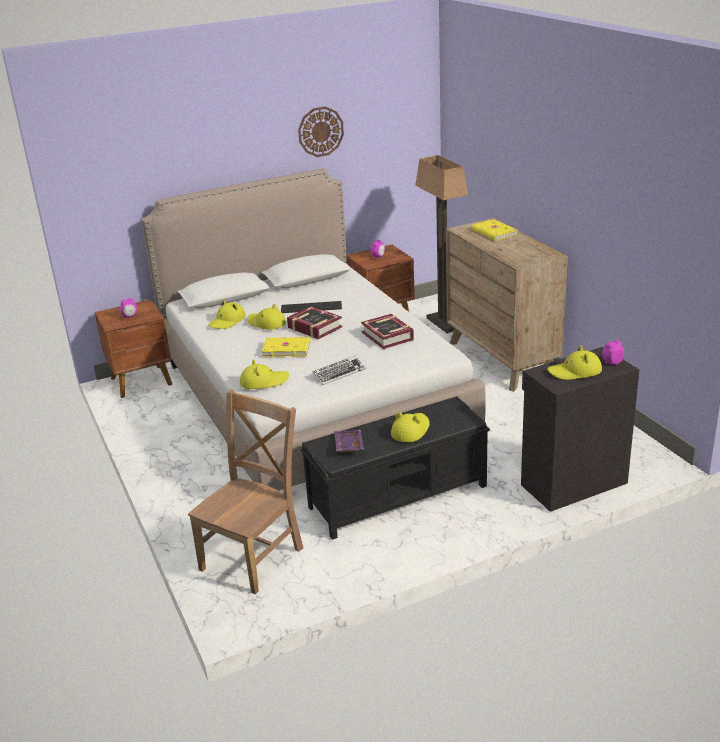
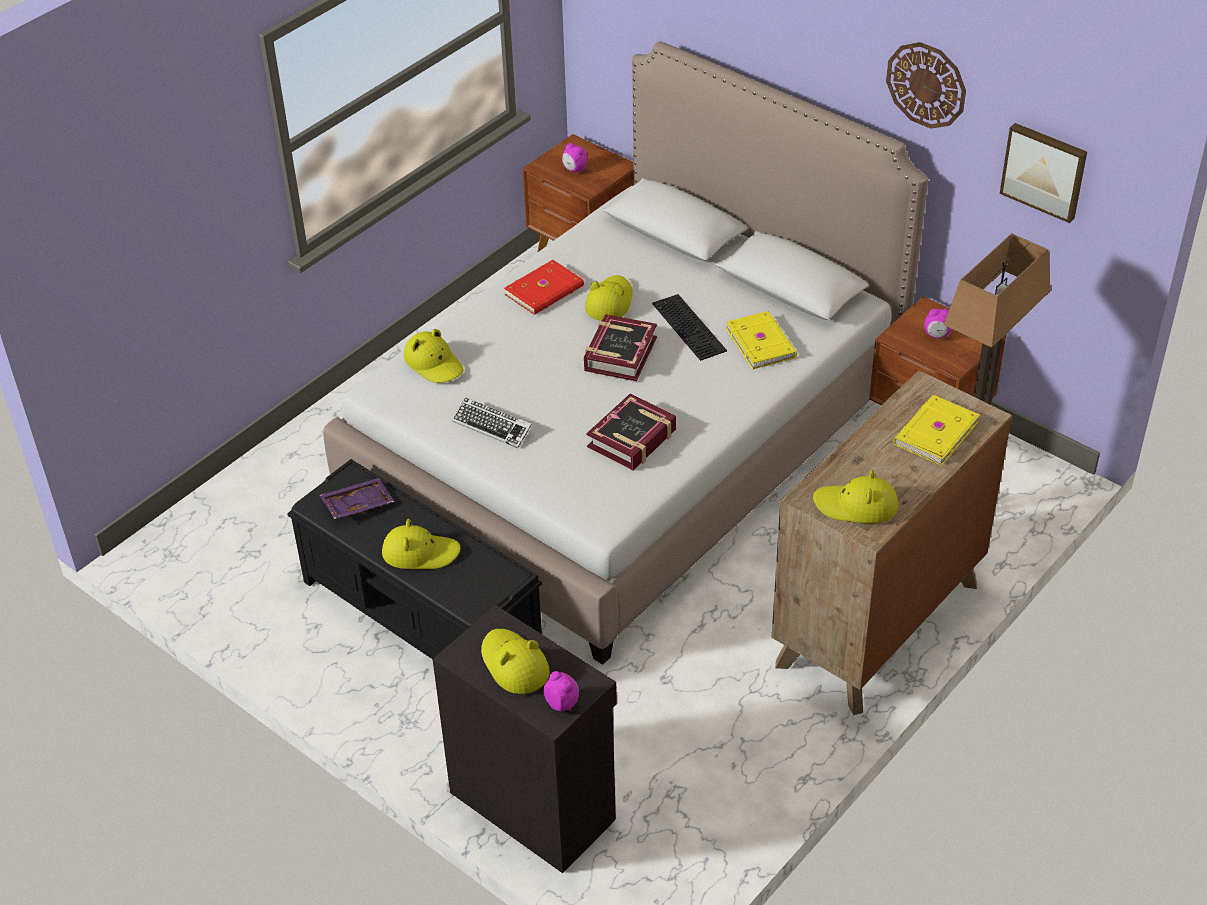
camera: 65 degrees right, 15 degrees up
(227, 321) = (598, 262): yellow hat -> yellow hat (856, 505)
(234, 339) = (545, 291): none -> red book
(254, 556) = (248, 524): brown chair -> none
(286, 349) = (537, 350): yellow book -> yellow book (761, 342)
(389, 141) = (1044, 170): none -> picture

